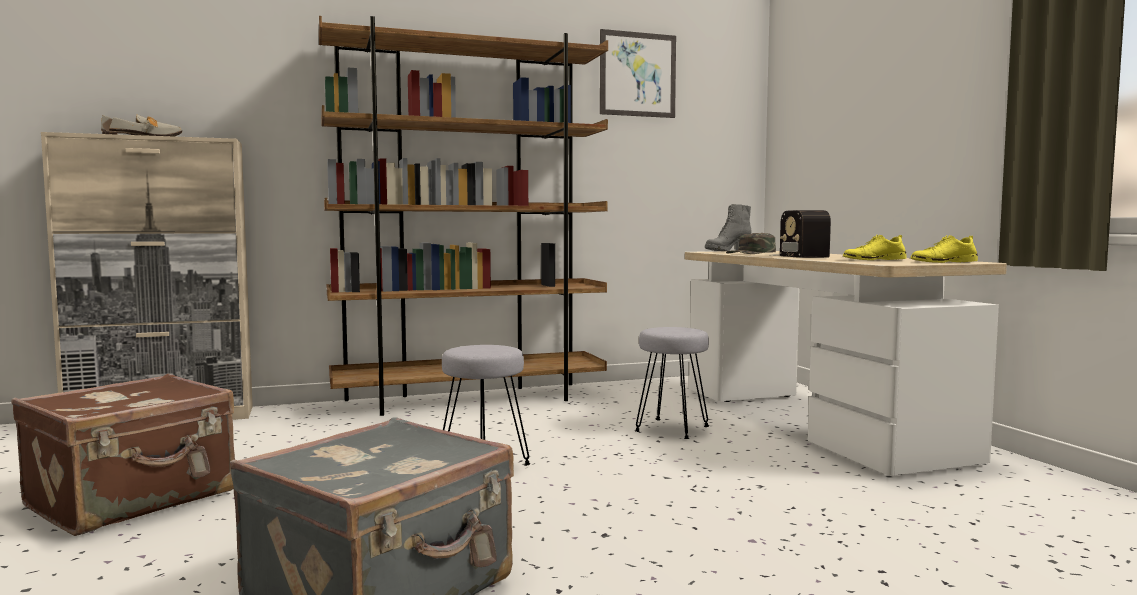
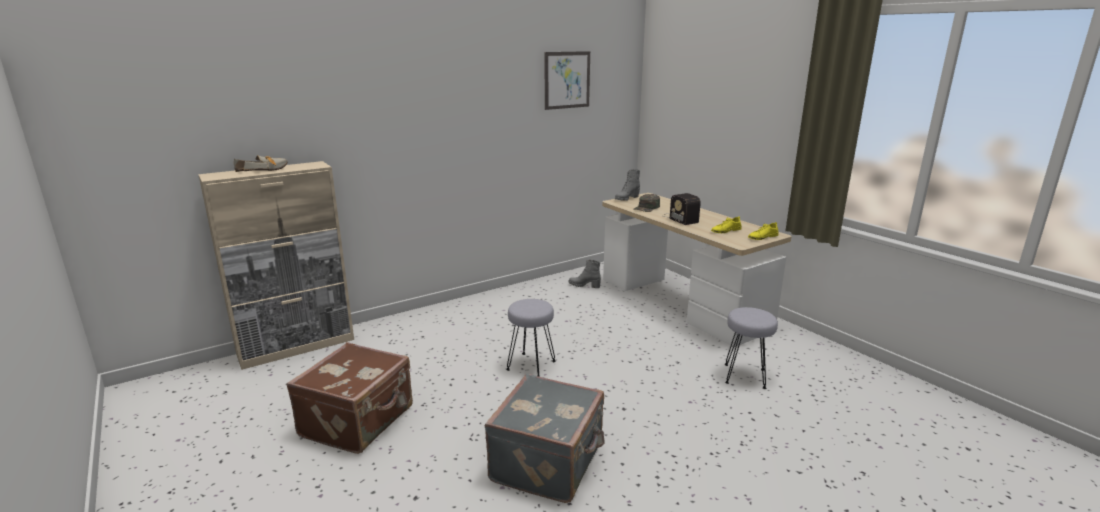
camera: 15 degrees left, 15 degrees up
(471, 399) = (479, 303): brown bookcase -> none
(654, 393) = (584, 285): none -> grey boot
(672, 429) = (612, 319): grey stool -> grey stool (745, 376)

